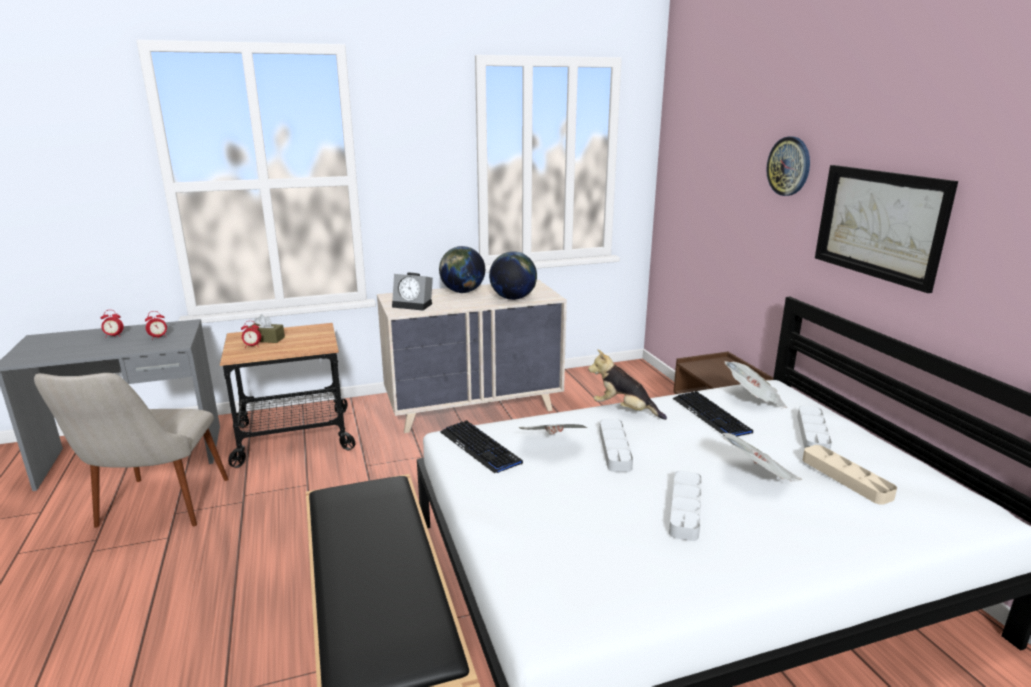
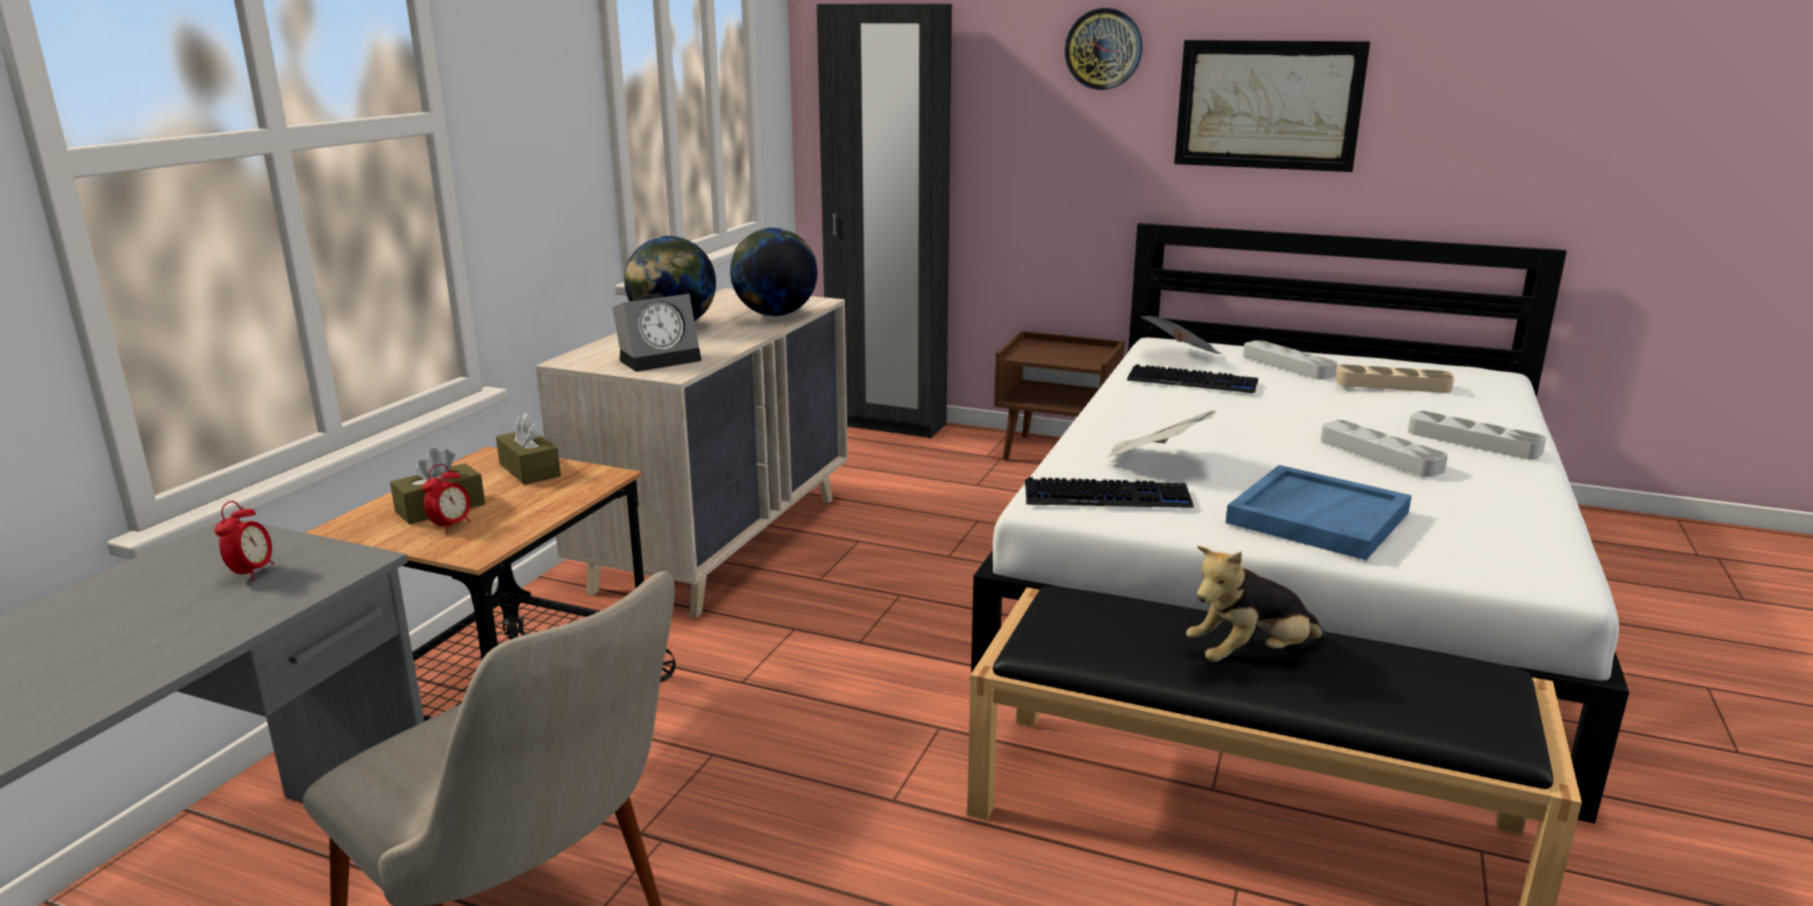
camera: 50 degrees left, 0 degrees up
(114, 336) = (98, 619): alarm clock -> none
(316, 336) = (529, 470): none -> brown tissue box
(536, 513) = (1317, 517): none -> blue tray
(615, 449) = (1209, 440): grey tray -> grey tray (1473, 442)
(624, 410) = (1118, 408): plush toy -> plush toy (1250, 656)
(658, 385) = (886, 424): none -> black wardrobe
(759, 476) = (1352, 409): newspaper -> none

